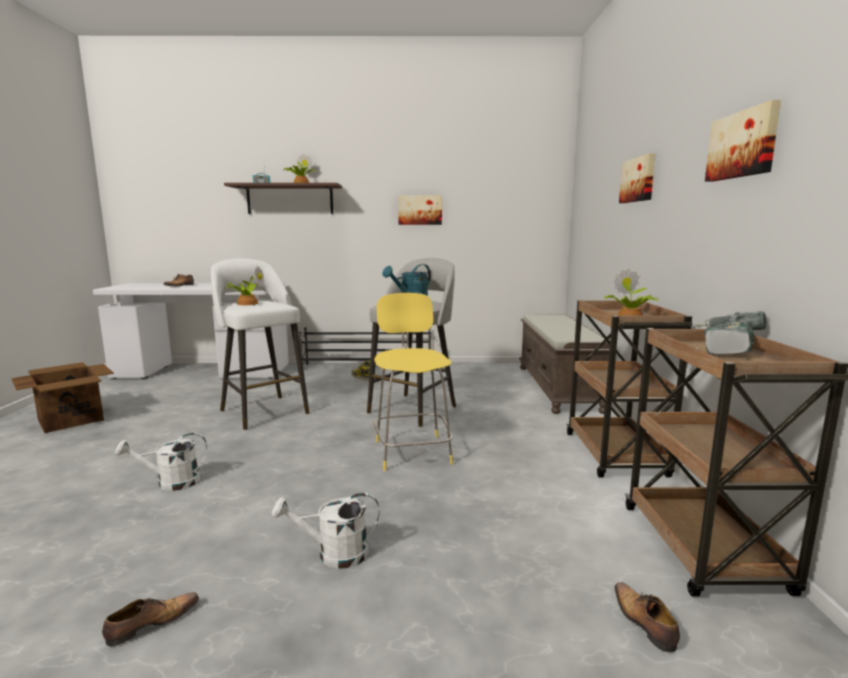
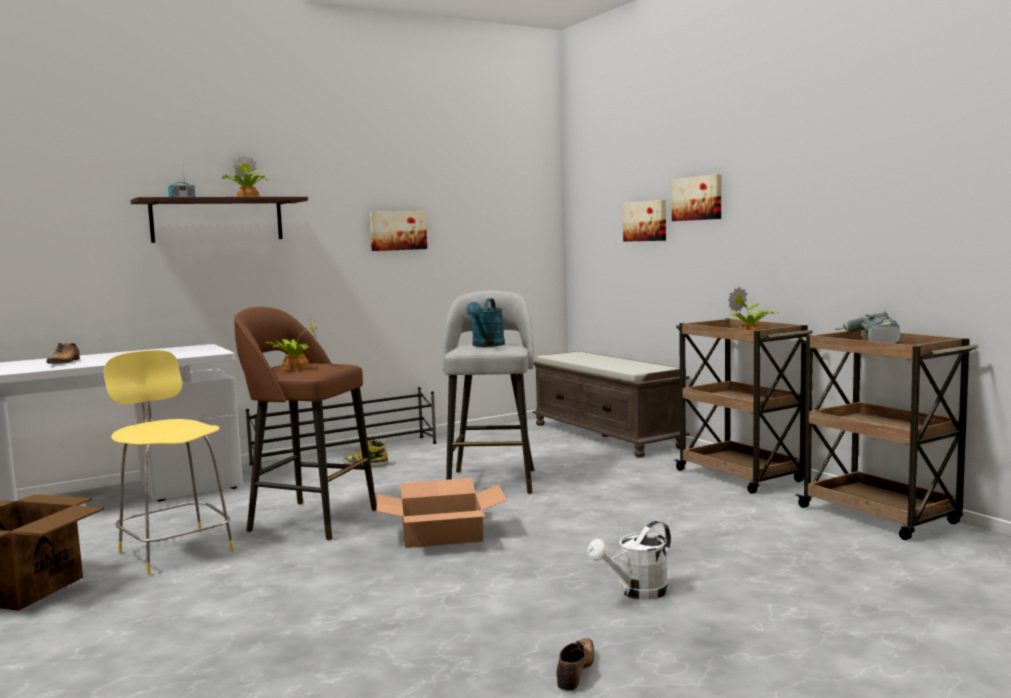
camera: 30 degrees left, 5 degrees down
(171, 483) = (353, 598): white watering can -> none
(263, 411) = (310, 520): white stool -> brown stool
(308, 445) = (442, 534): none -> cardboard box
(412, 450) = (561, 513): yellow stool -> yellow stool (174, 550)
(643, 622) = (897, 559): shoe -> none
(743, 145) = (839, 178): picture -> picture (646, 221)

